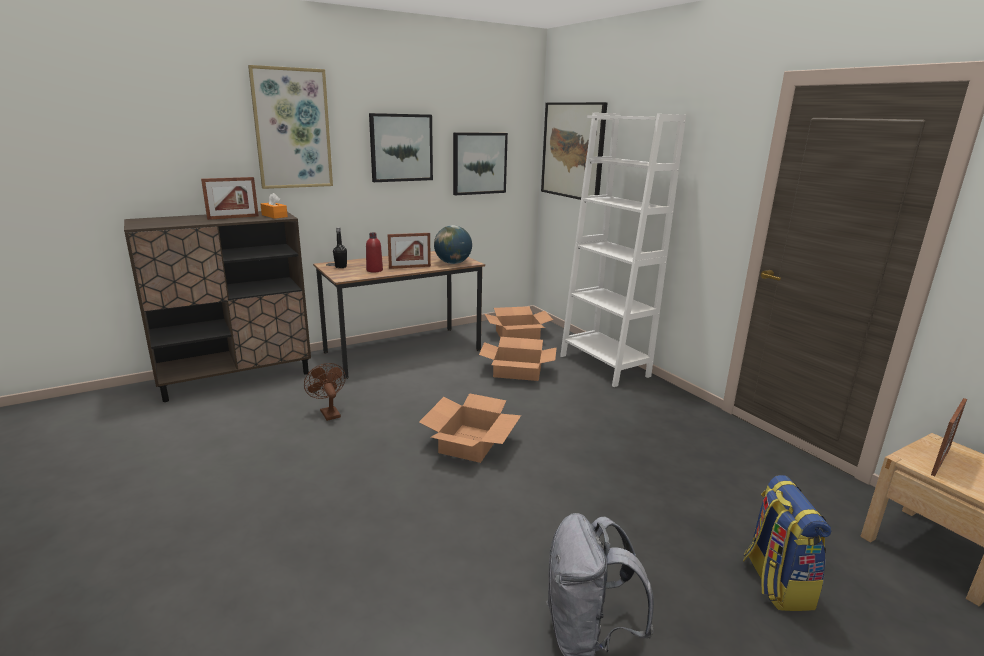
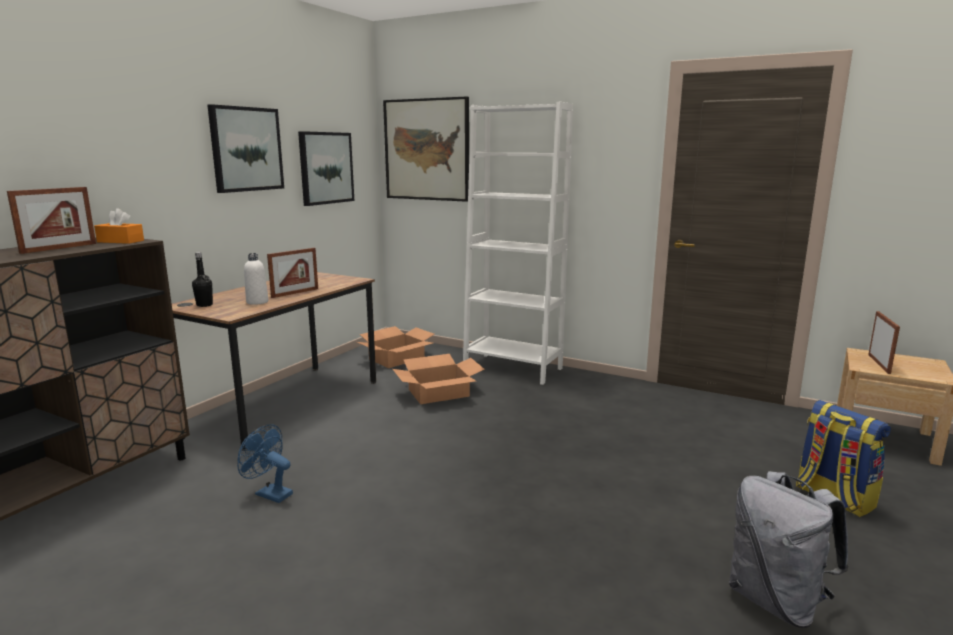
camera: 30 degrees left, 5 degrees down
(292, 129) = (114, 122): picture -> none
(328, 412) = (269, 493): brown fan -> blue fan
(374, 270) = (257, 302): red bottle -> white bottle
(453, 263) = (338, 282): globe -> none
(470, 443) = (474, 473): cardboard box -> none

